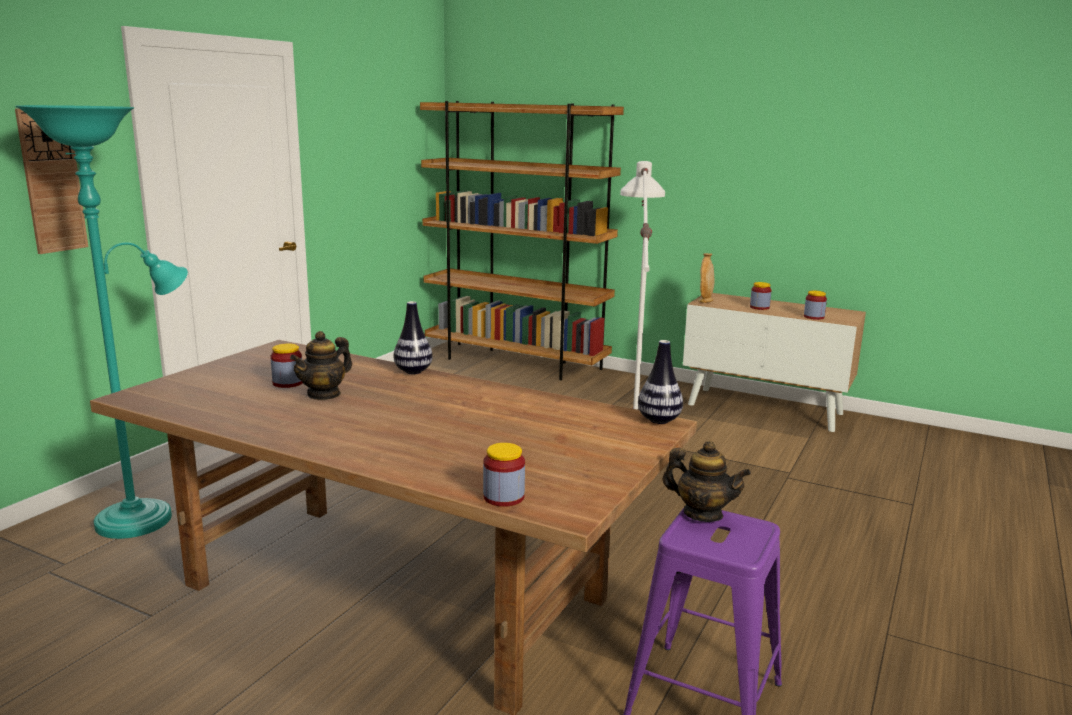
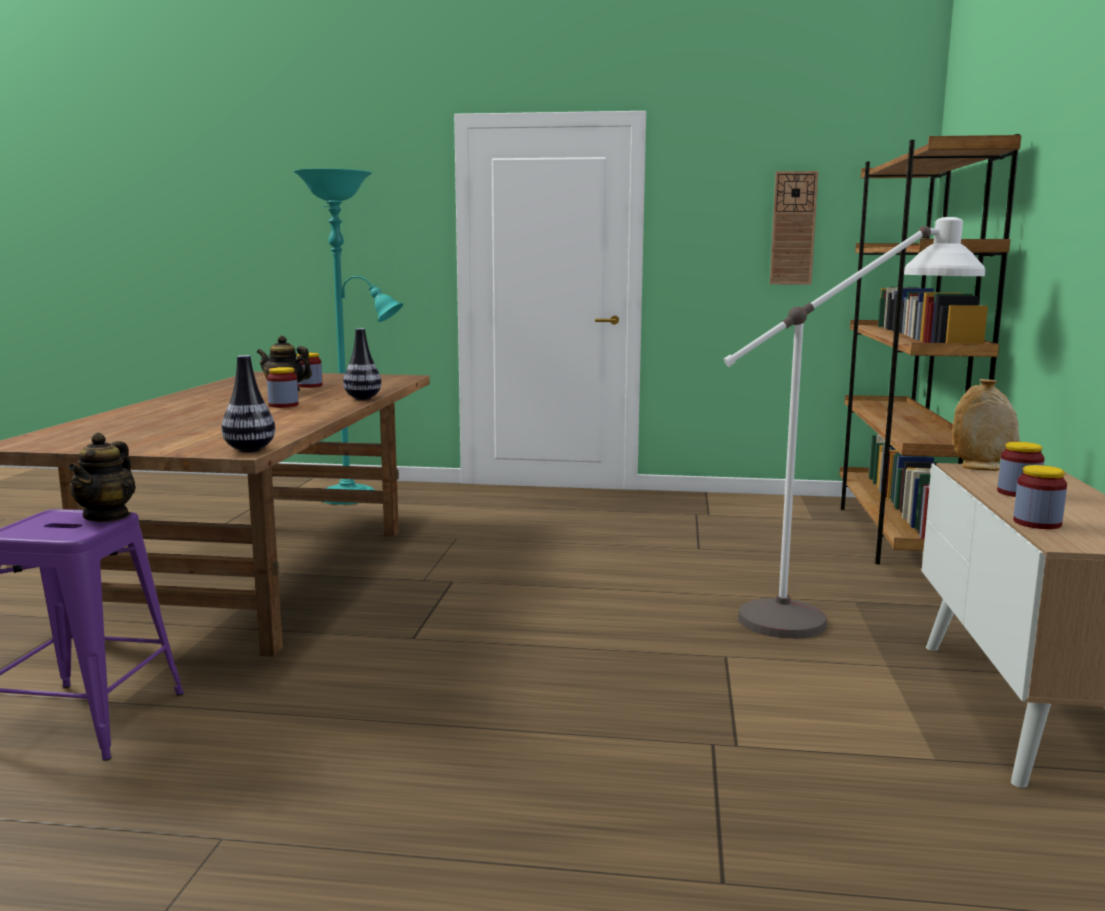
camera: 70 degrees right, 5 degrees down
(52, 181) = (382, 235): wall clock -> wall clock (793, 228)
(503, 497) = (52, 432): jar -> jar (283, 405)

